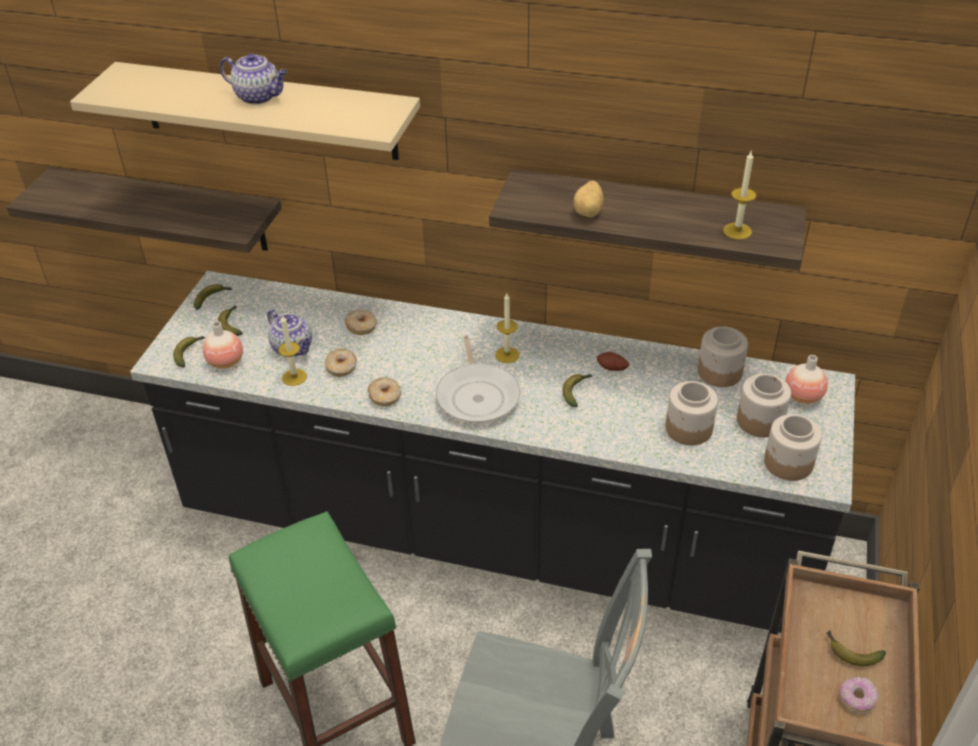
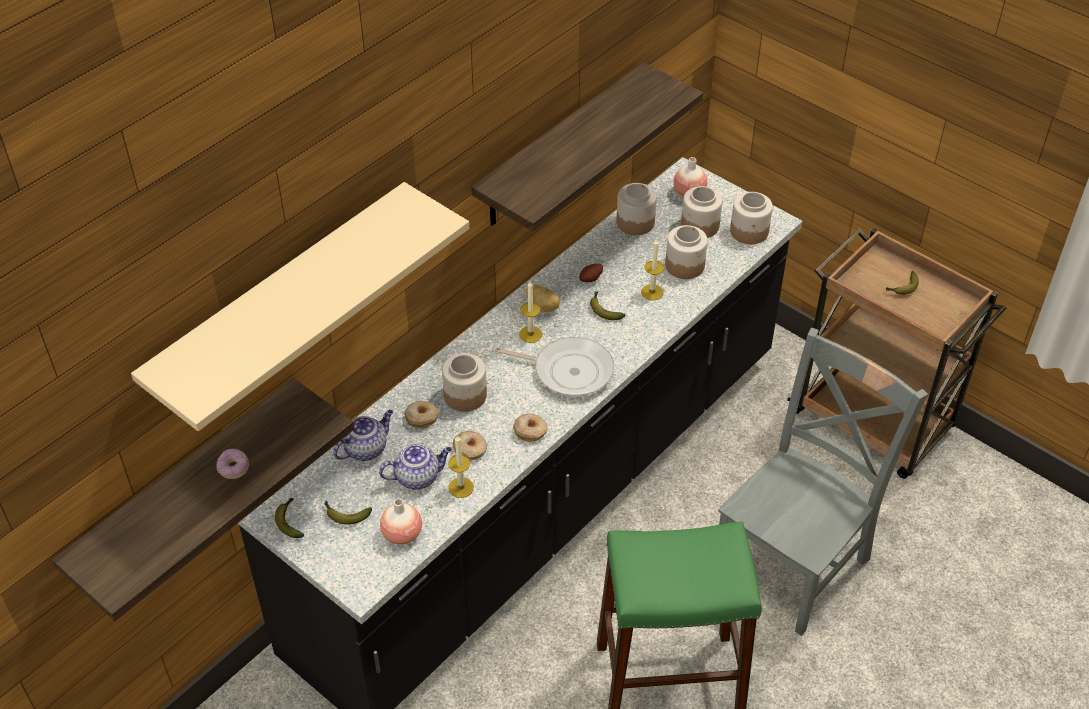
camera: 65 degrees left, 5 degrees up
(189, 353) = (367, 560): banana -> none
(259, 97) = (314, 281): teapot -> teapot (366, 448)
(403, 342) = (464, 396): none -> jar
(589, 211) = (569, 167): potato -> potato (543, 306)
(737, 231) = (649, 105): candle -> candle (652, 292)
(856, 699) = (937, 303): donut -> donut (233, 468)

